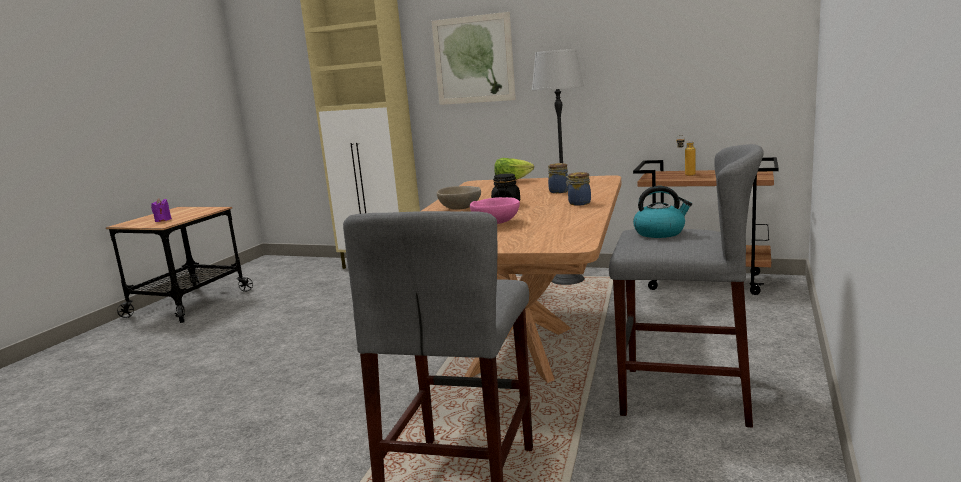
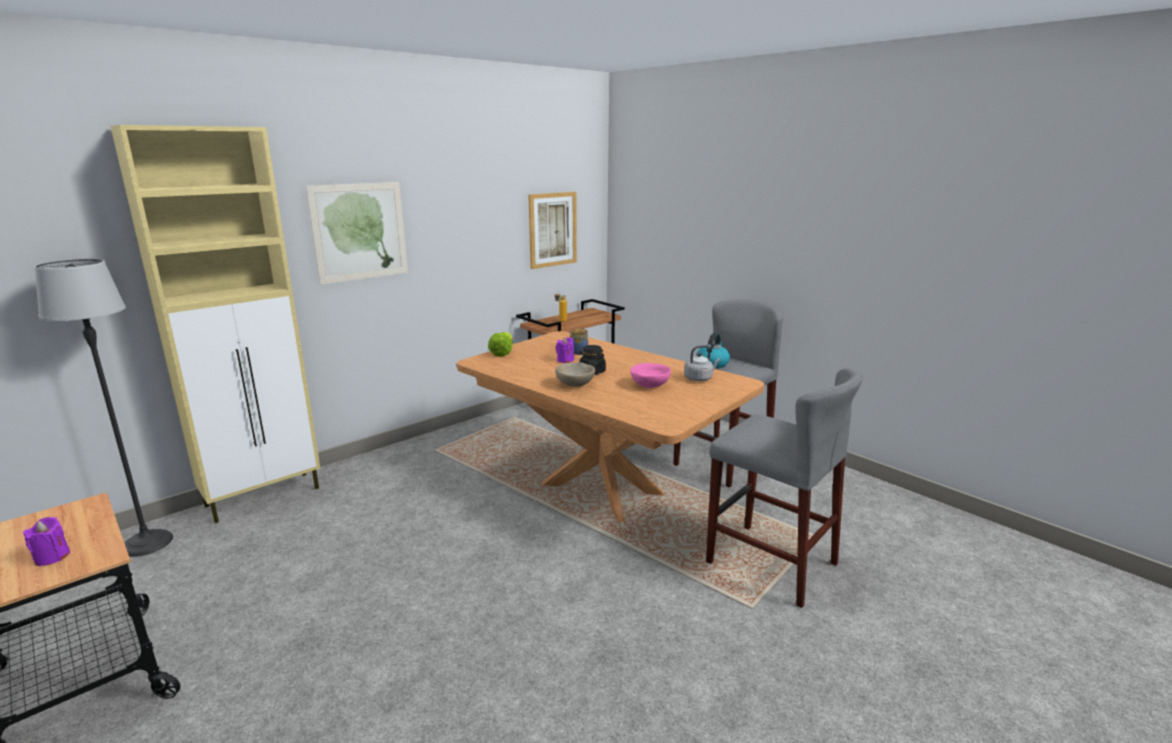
camera: 65 degrees left, 5 degrees up
(525, 194) = (565, 360): none -> purple candle
(552, 230) = (699, 378): none -> grey kettle
(567, 279) = (488, 432): floor lamp -> floor lamp (146, 543)
(578, 203) = (632, 357): jar -> none
(707, 58) = (552, 229): none -> picture

